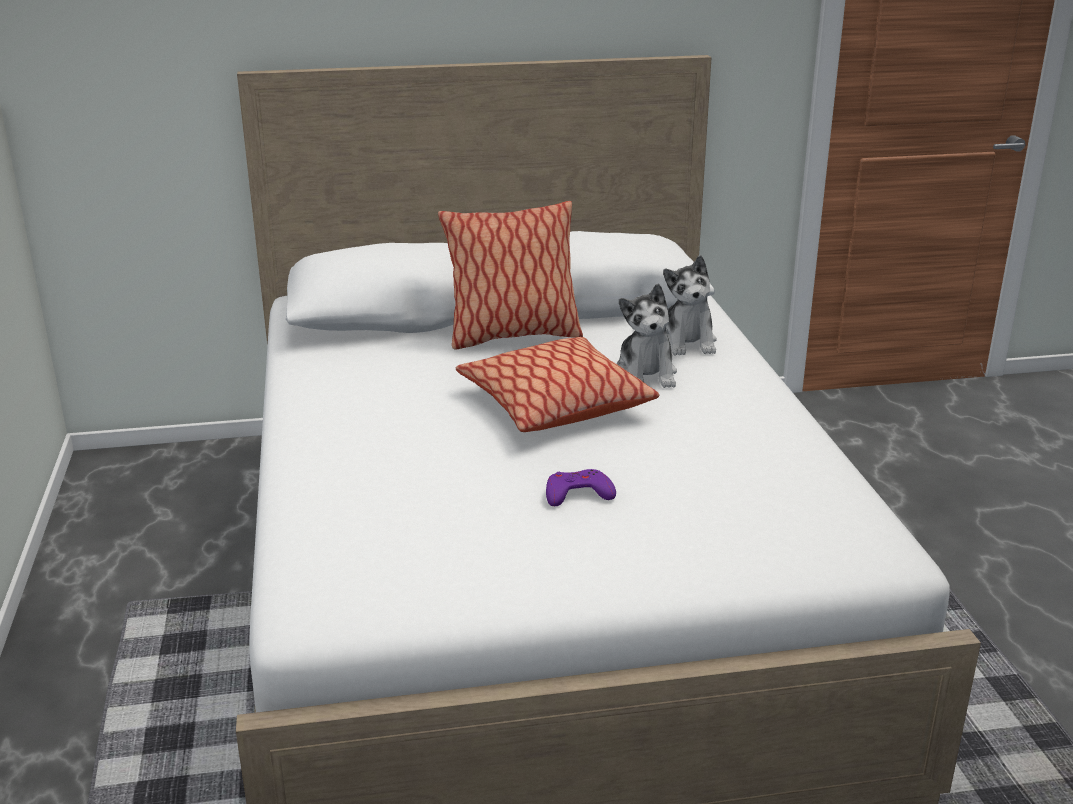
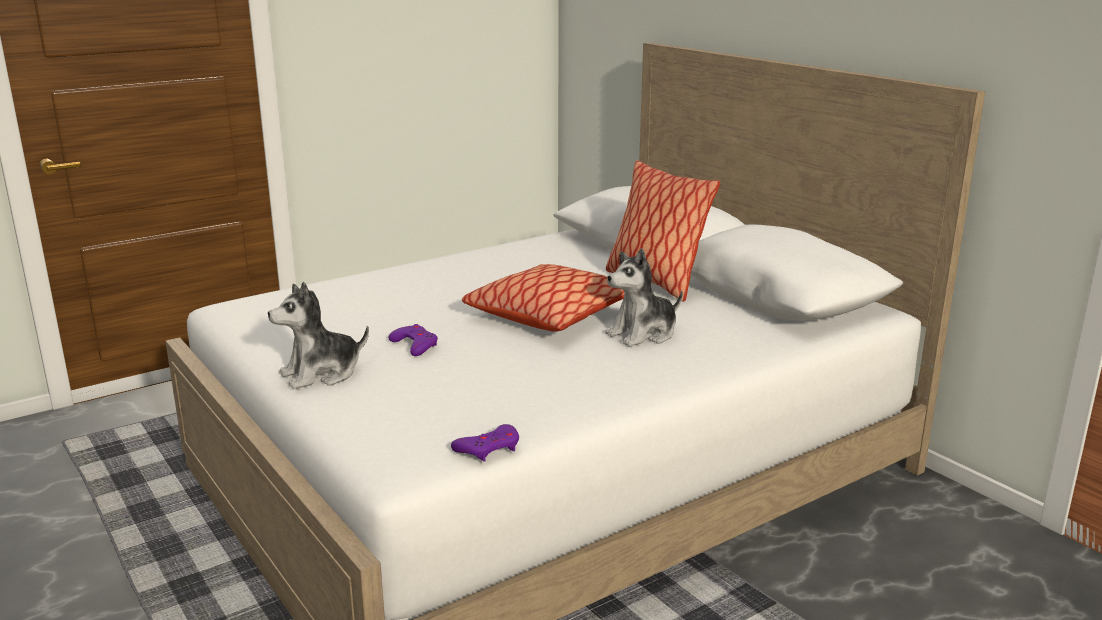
camera: 65 degrees right, 5 degrees down
(687, 342) = (732, 338): plush toy -> plush toy (321, 374)
(865, 500) = (489, 448): none -> purple game controller

